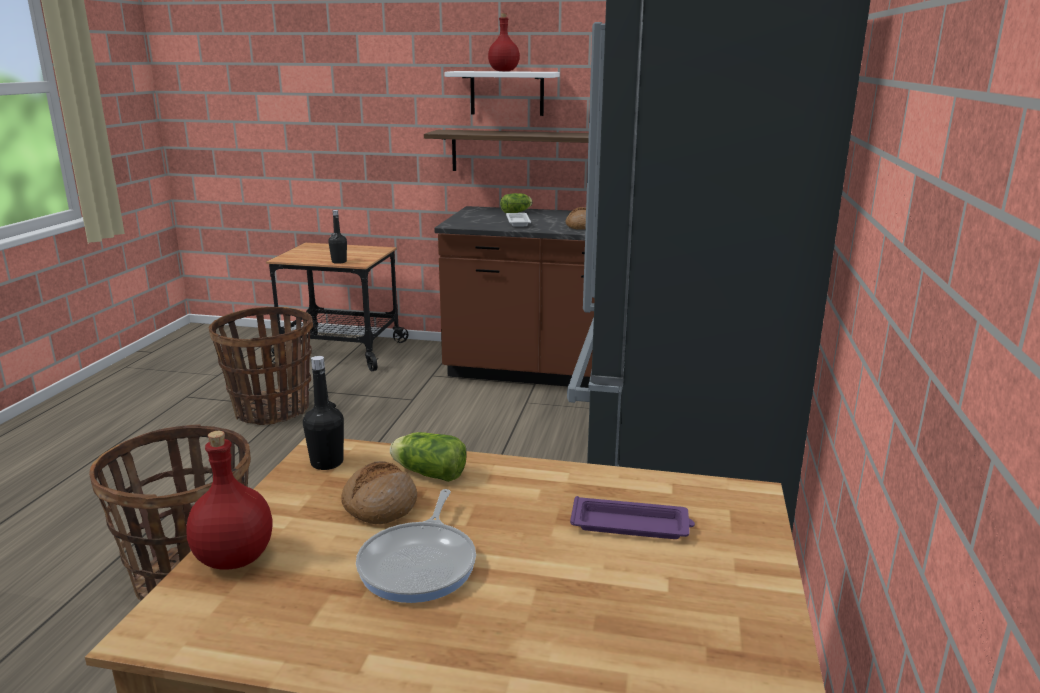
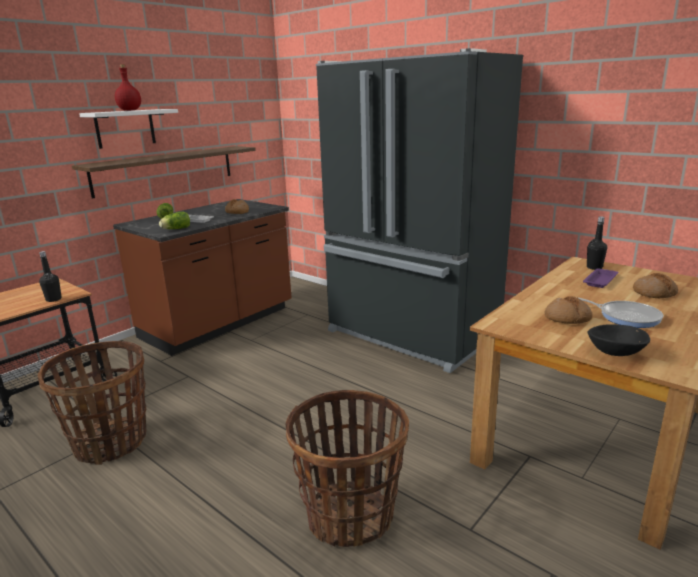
camera: 60 degrees left, 0 degrees up
(233, 558) = (614, 353): red bottle -> black bowl
(327, 463) = (512, 324): black bottle -> black bottle (594, 267)
(427, 473) = (536, 305): lettuce -> lettuce (175, 229)
(604, 597) = (654, 293): none -> bread

